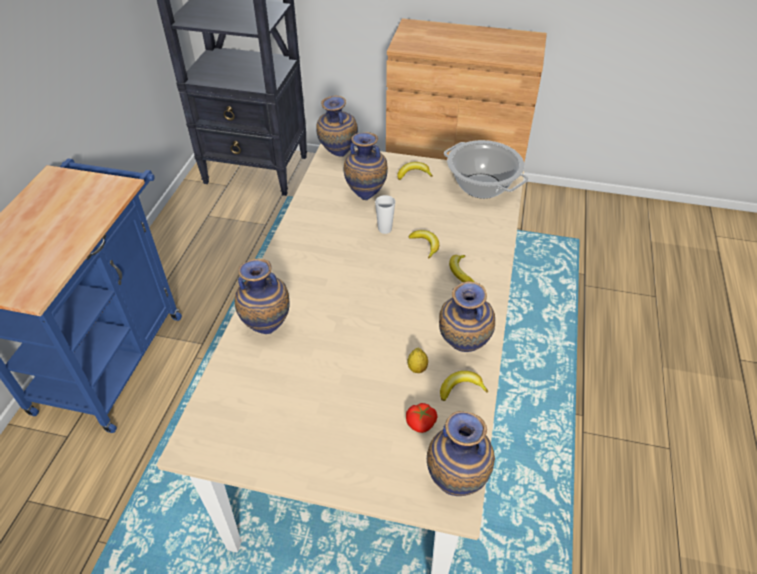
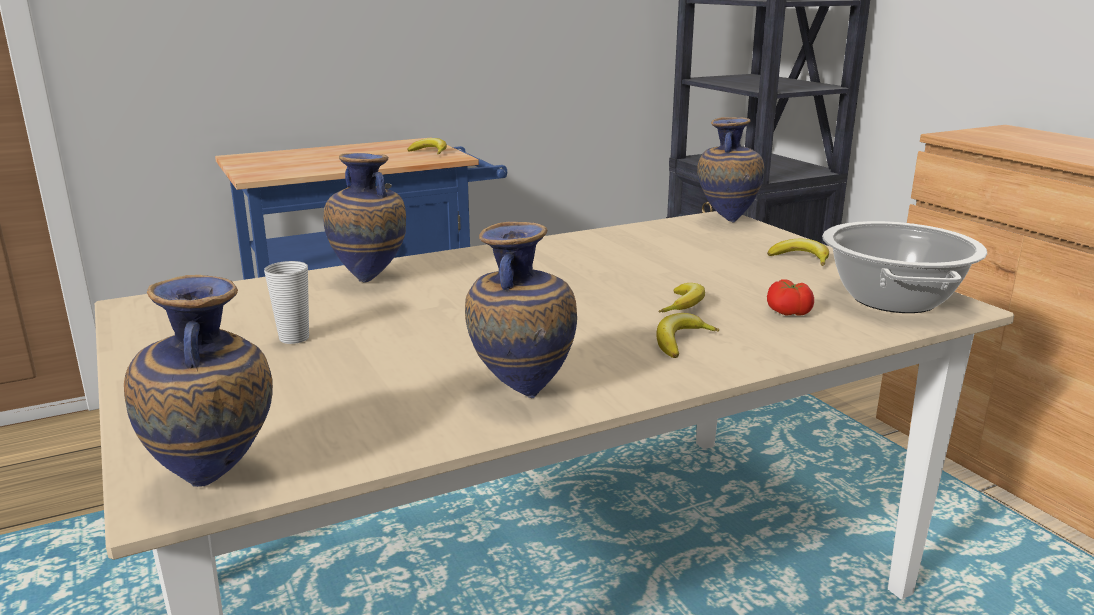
camera: 50 degrees right, 25 degrees down
(366, 196) = (694, 251): vase -> none
(385, 229) = (659, 277): cup -> cup (294, 338)
(417, 368) = (428, 376): lemon -> none
(421, 423) = (318, 414): tomato -> tomato (788, 312)
(461, 388) = (434, 419): banana -> banana (430, 152)

